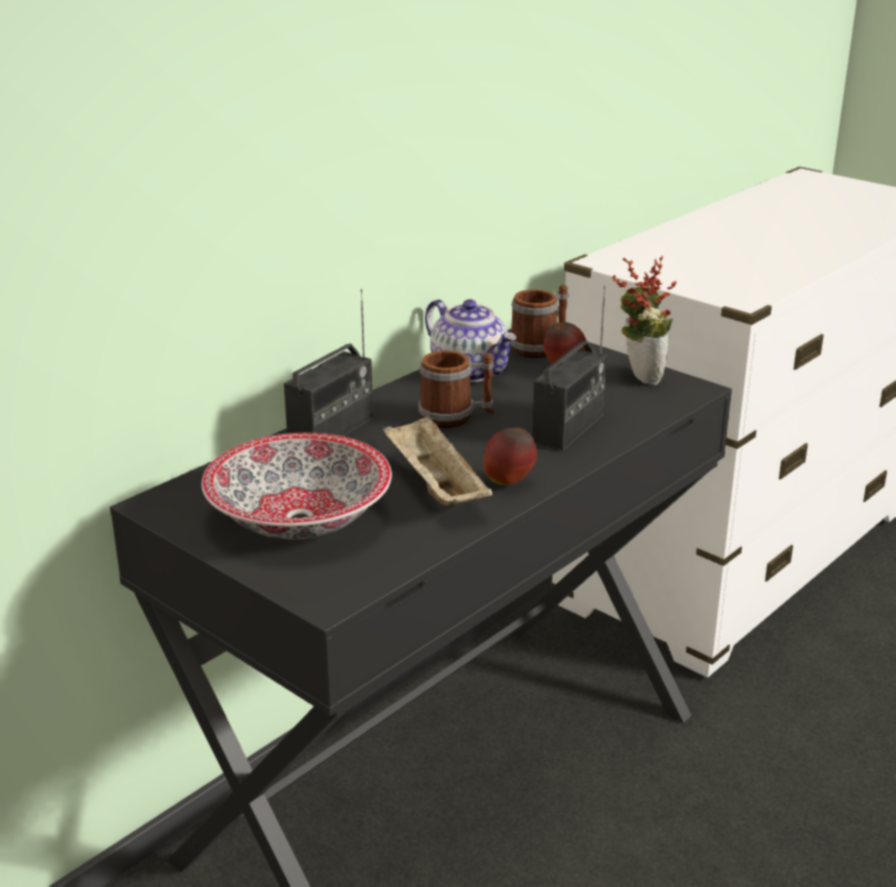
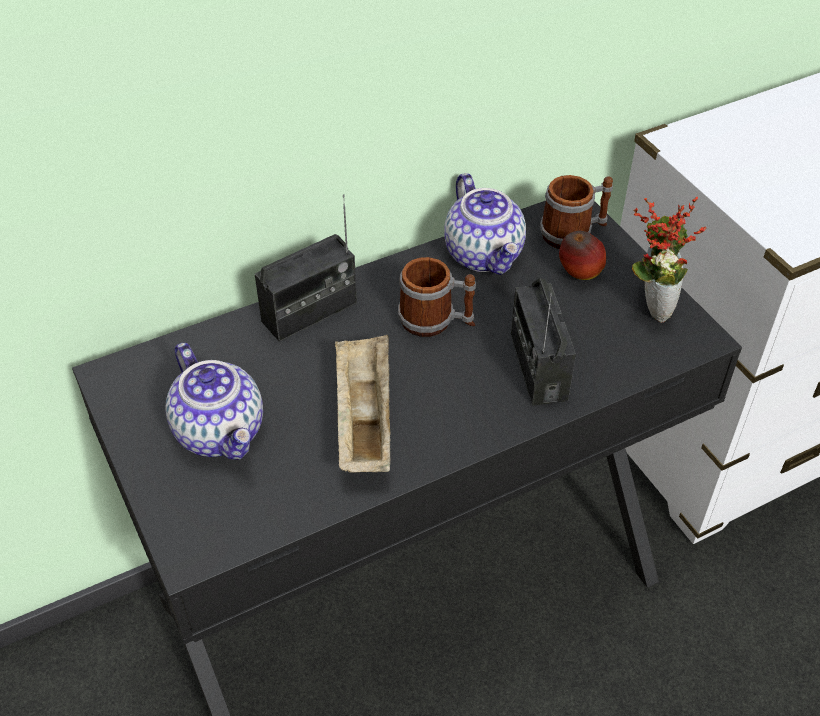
camera: 20 degrees right, 20 degrees up
(299, 518) = (221, 431): bowl -> teapot
(509, 483) = (436, 435): apple -> none
(569, 428) = (537, 367): radio -> radio turned 120 degrees clockwise

